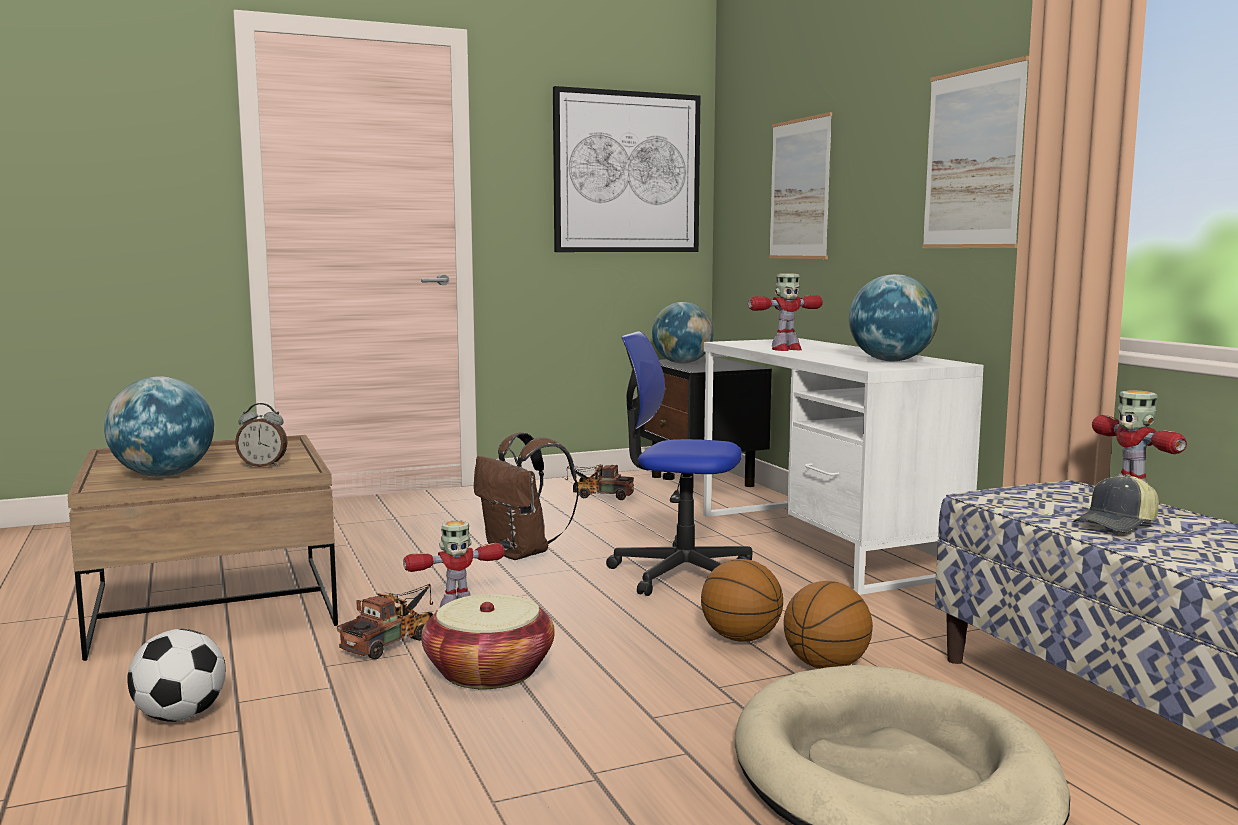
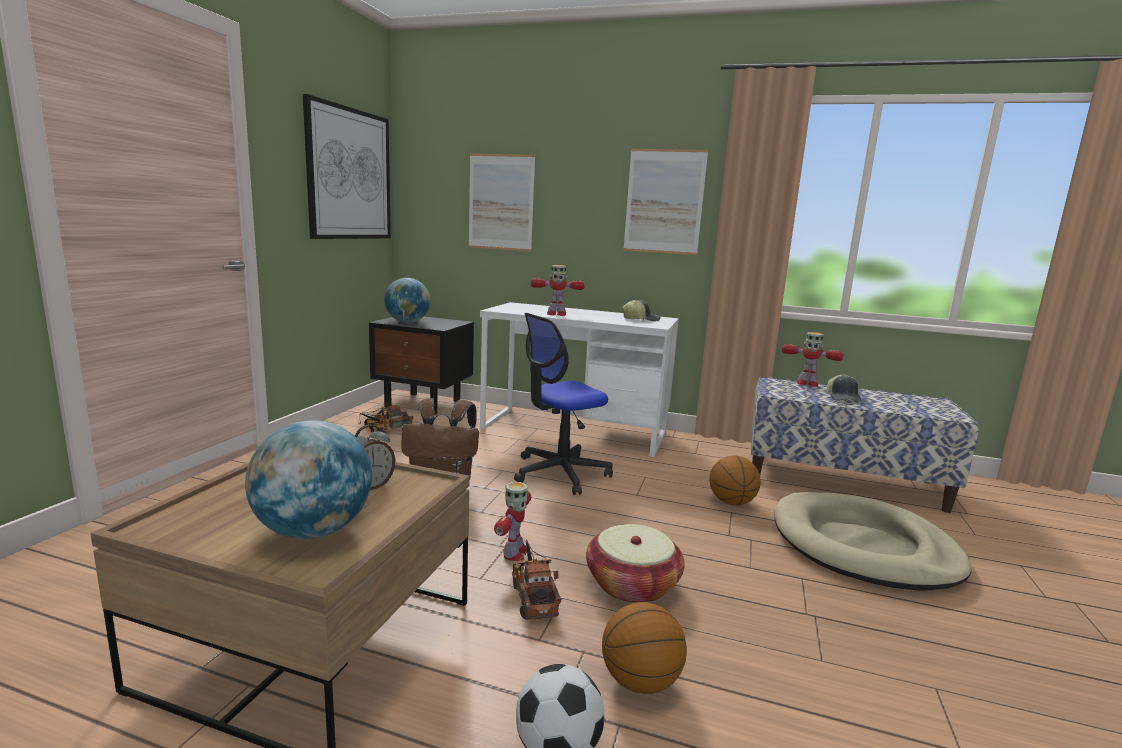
camera: 50 degrees left, 5 degrees up
(740, 638) = (673, 502): basketball -> basketball (639, 681)
(786, 349) = (556, 314): toy robot -> toy robot turned 75 degrees clockwise
(891, 361) = (640, 319): globe -> cap

